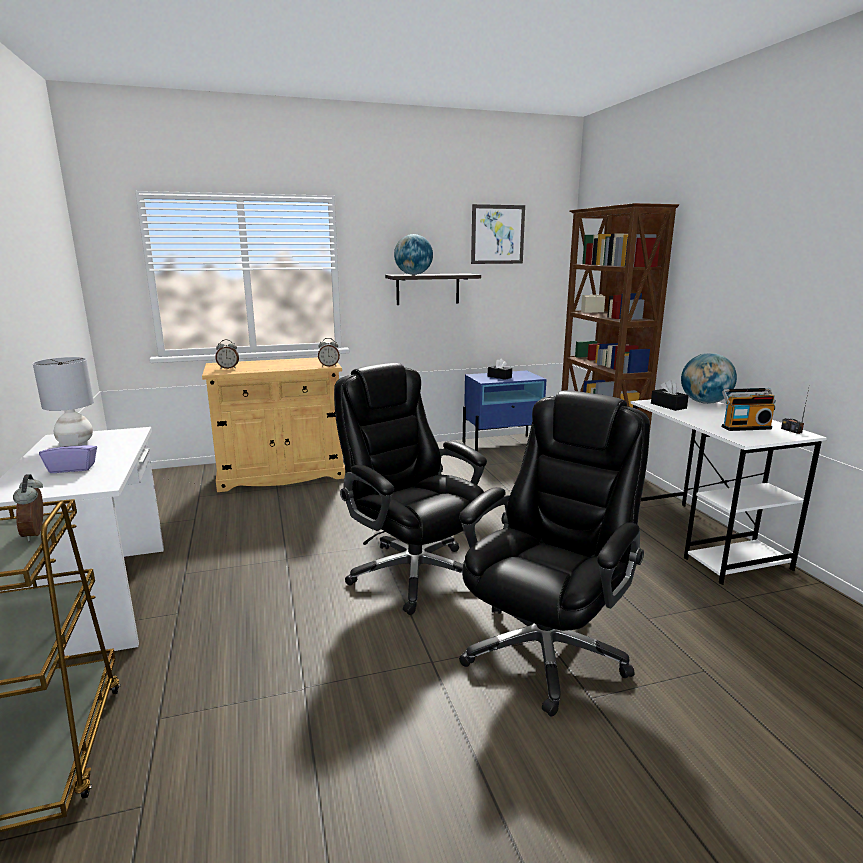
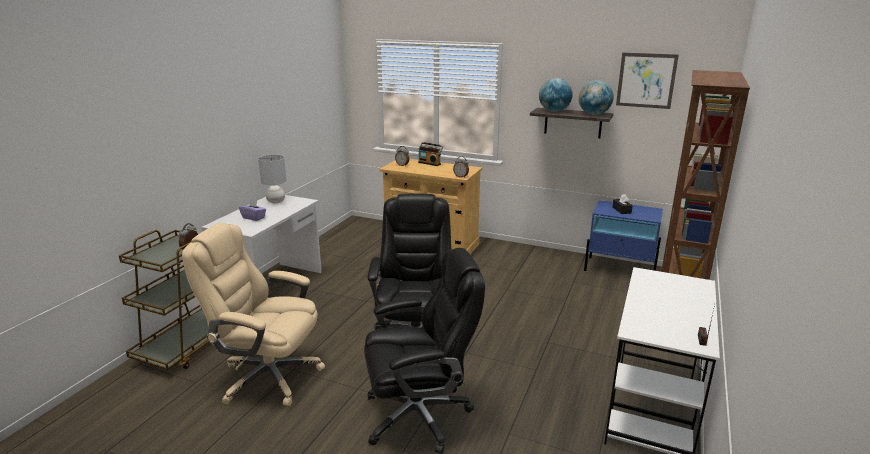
camera: 40 degrees right, 5 degrees up
(275, 718) = (268, 376): none -> beige office chair
(668, 406) = (653, 281): black tissue box -> none
(704, 402) = (697, 289): globe -> globe (594, 114)
(745, 427) = (666, 322): radio -> radio (430, 163)

